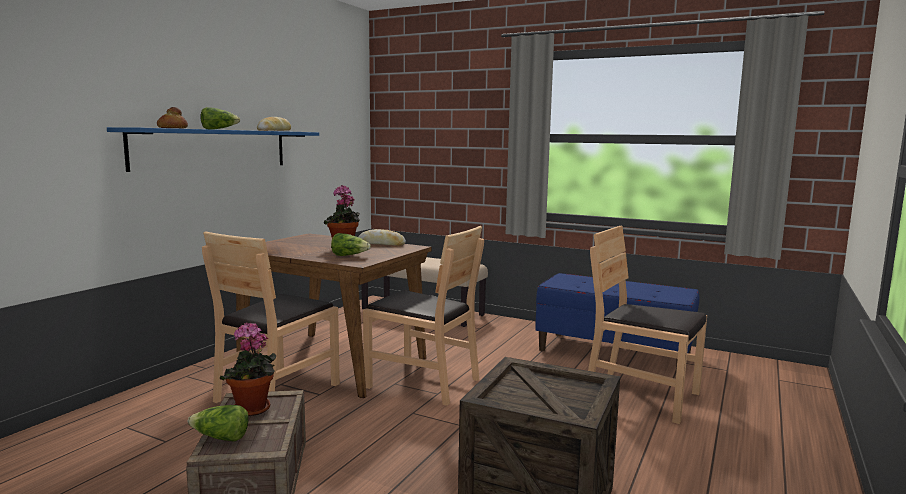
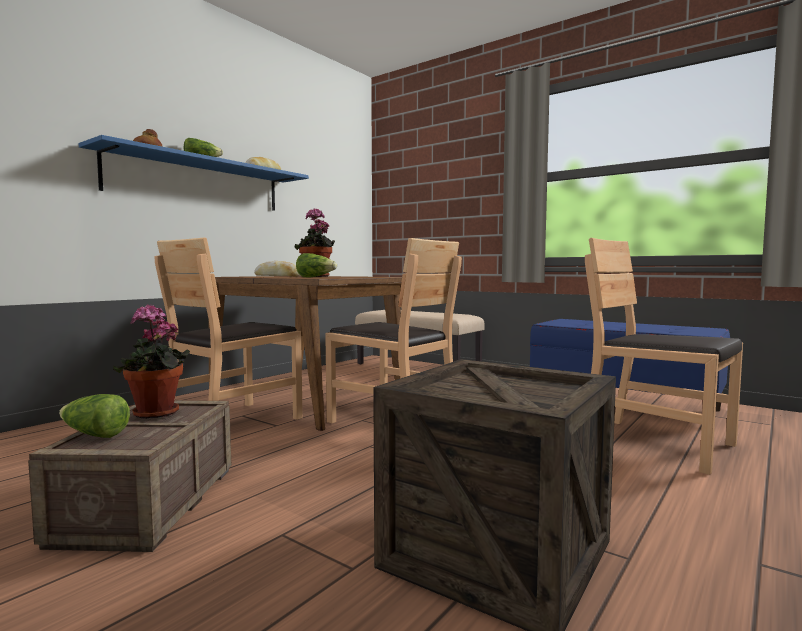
camera: 10 degrees right, 5 degrees down
(381, 244) = (359, 276): bread -> bread (278, 276)

